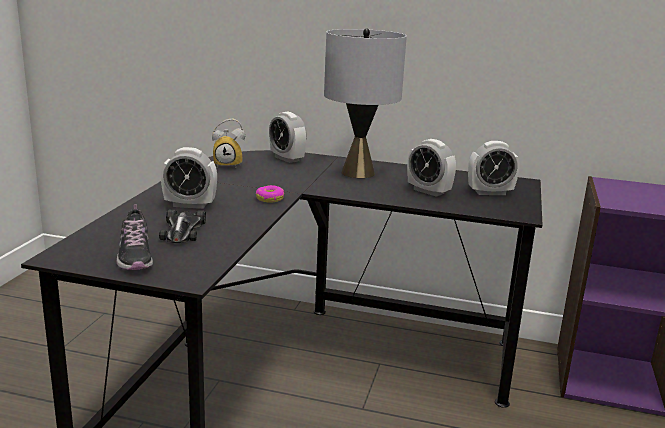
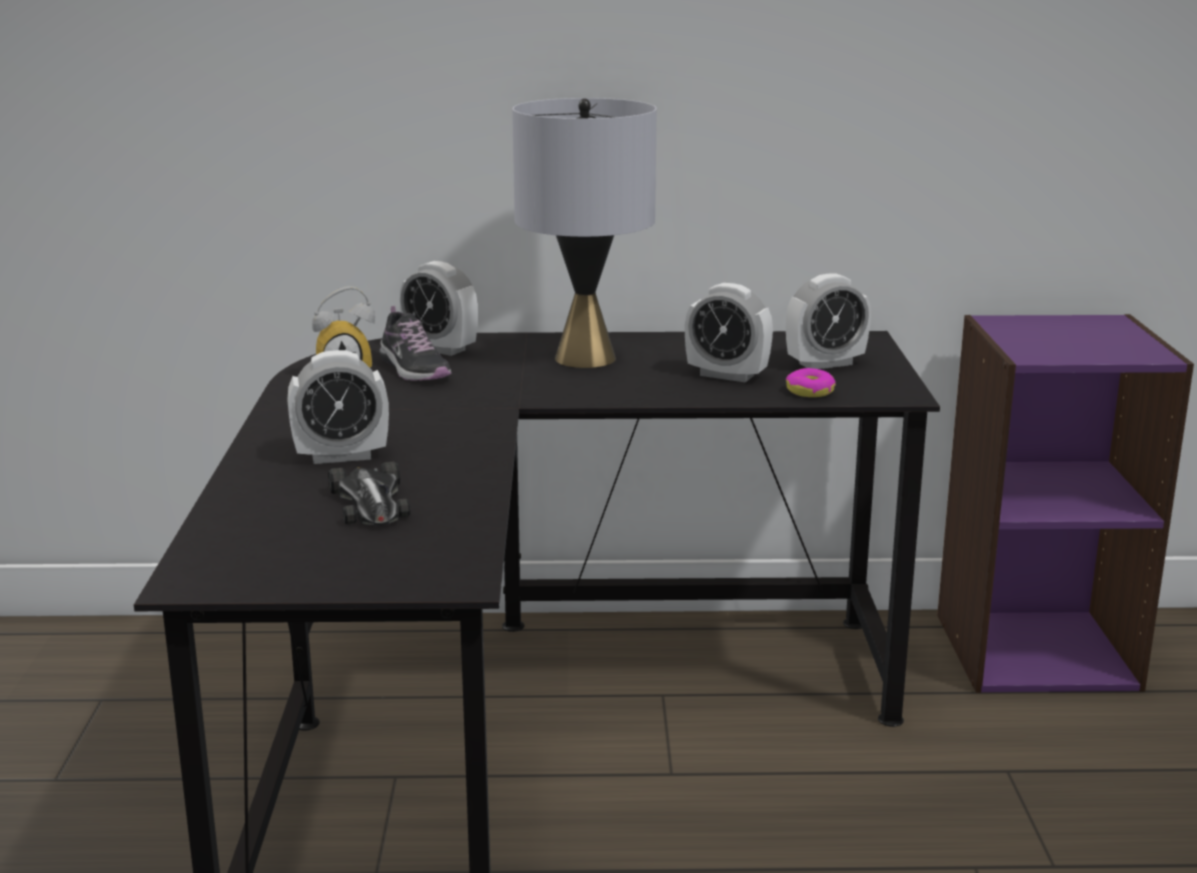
camera: 15 degrees left, 0 degrees up
(135, 256) = (327, 558): shoe -> shoe (414, 369)
(269, 198) = (472, 425): donut -> donut (810, 391)

